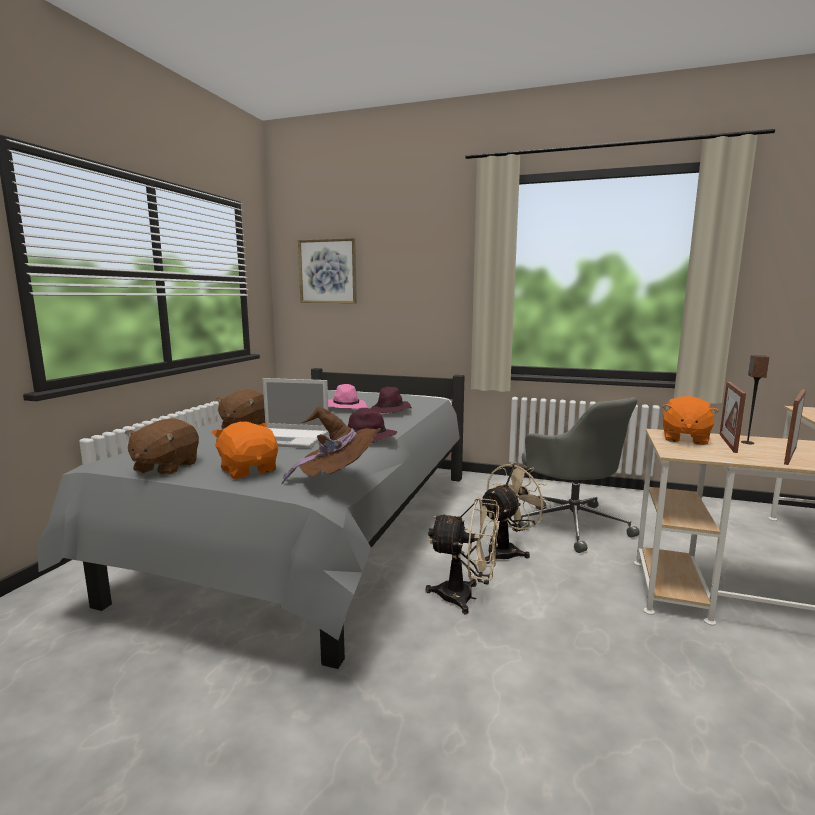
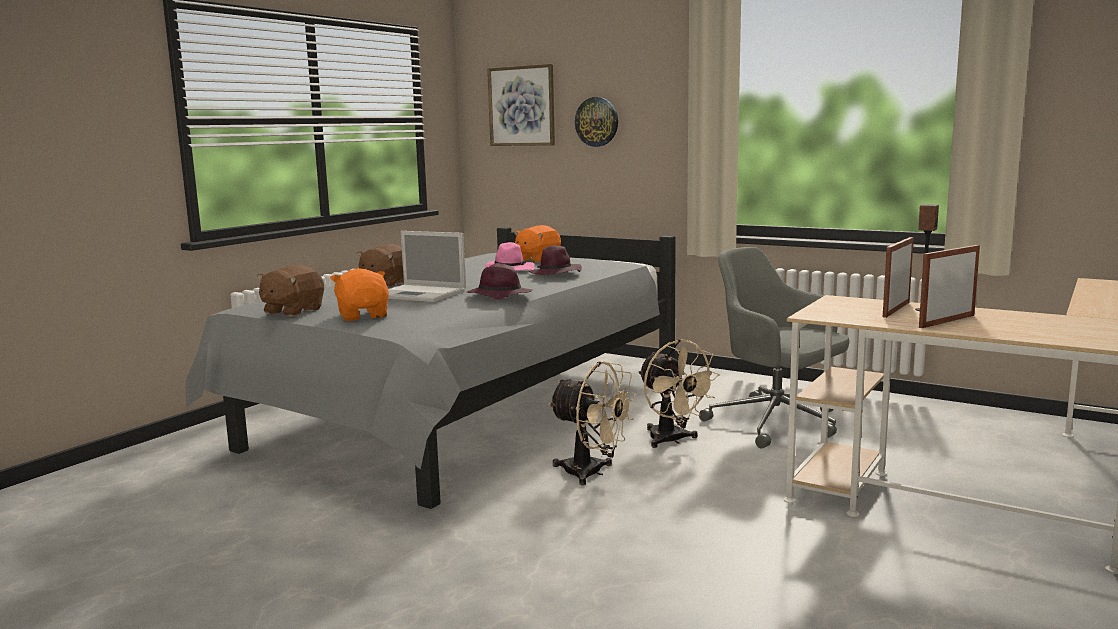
camera: 15 degrees right, 0 degrees up
(338, 480) = (438, 325): brown hat -> none
(393, 285) = (597, 122): none -> wall clock
(507, 551) = (672, 440): beige fan -> beige fan turned 90 degrees clockwise
(572, 524) = (776, 423): grey office chair -> grey office chair turned 150 degrees clockwise
(684, 438) = (851, 304): orange plush toy -> orange plush toy (537, 260)

